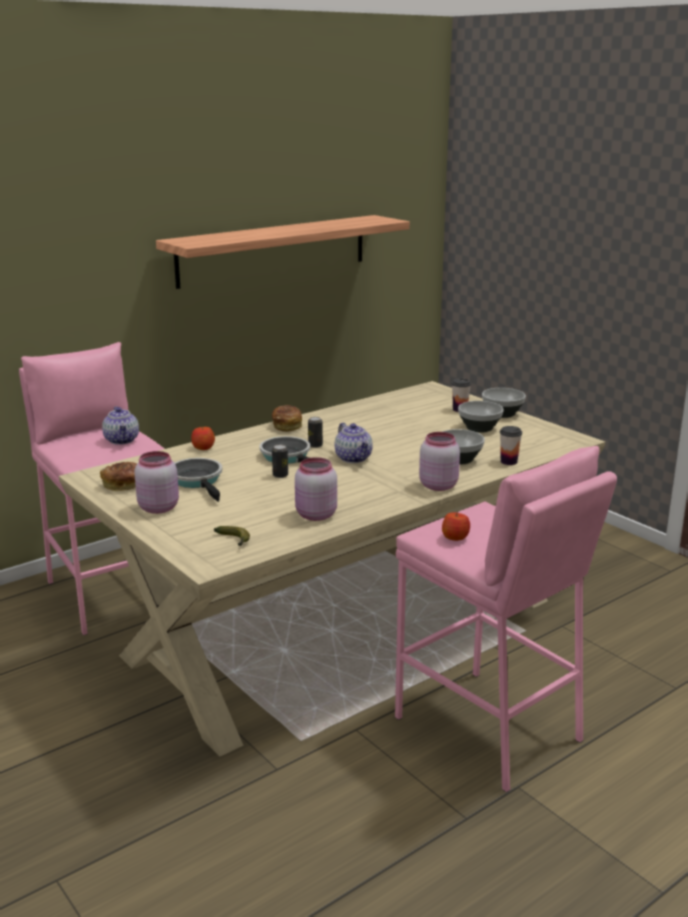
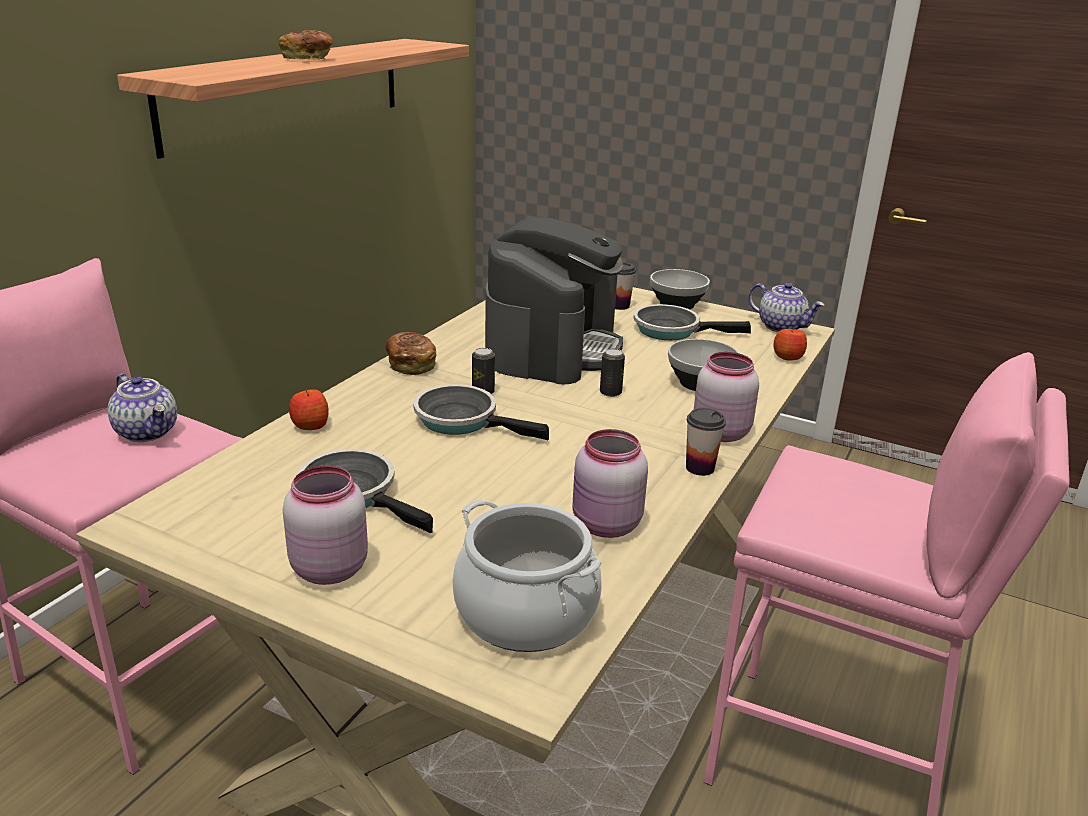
camera: 25 degrees left, 5 degrees up
(124, 486) = (226, 531): bread -> bread (308, 59)
(234, 540) = (525, 613): banana -> cooking pot
(280, 475) = (480, 456): can -> can (610, 392)
(354, 458) = (560, 405): teapot -> teapot (782, 327)
(384, 428) = (552, 348): none -> coffee machine
(455, 537) = (829, 520): apple -> apple (787, 357)
(479, 428) = (672, 330): bowl -> frying pan
(508, 461) = (763, 377): cup -> cup (700, 468)

